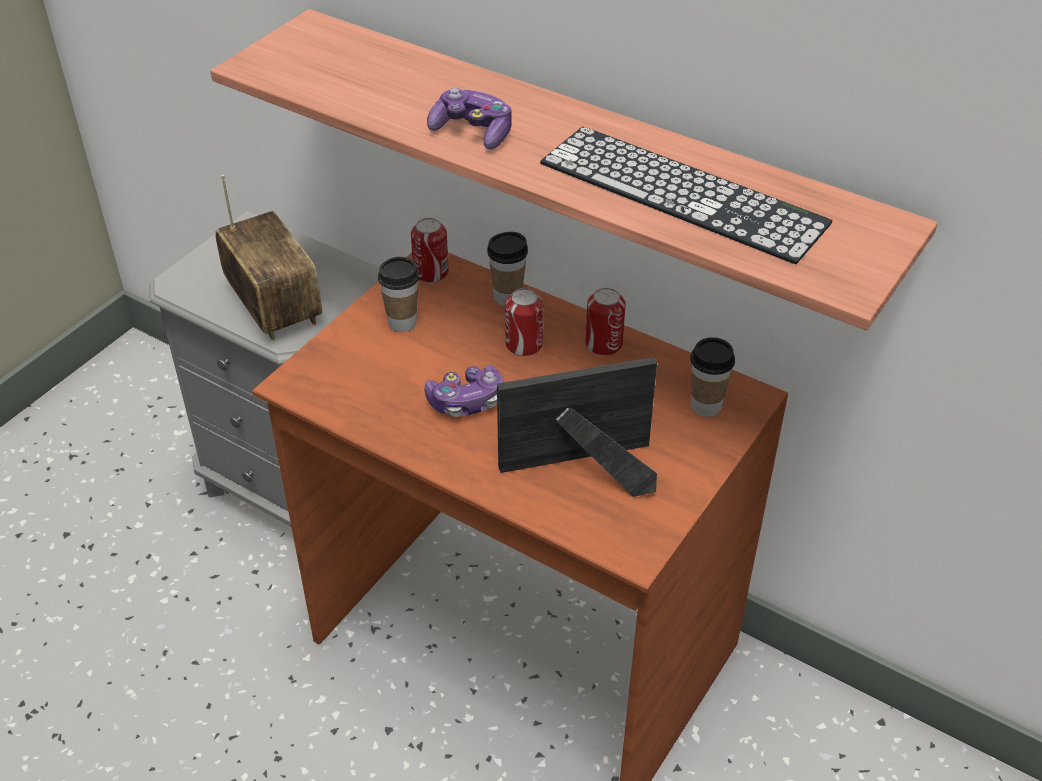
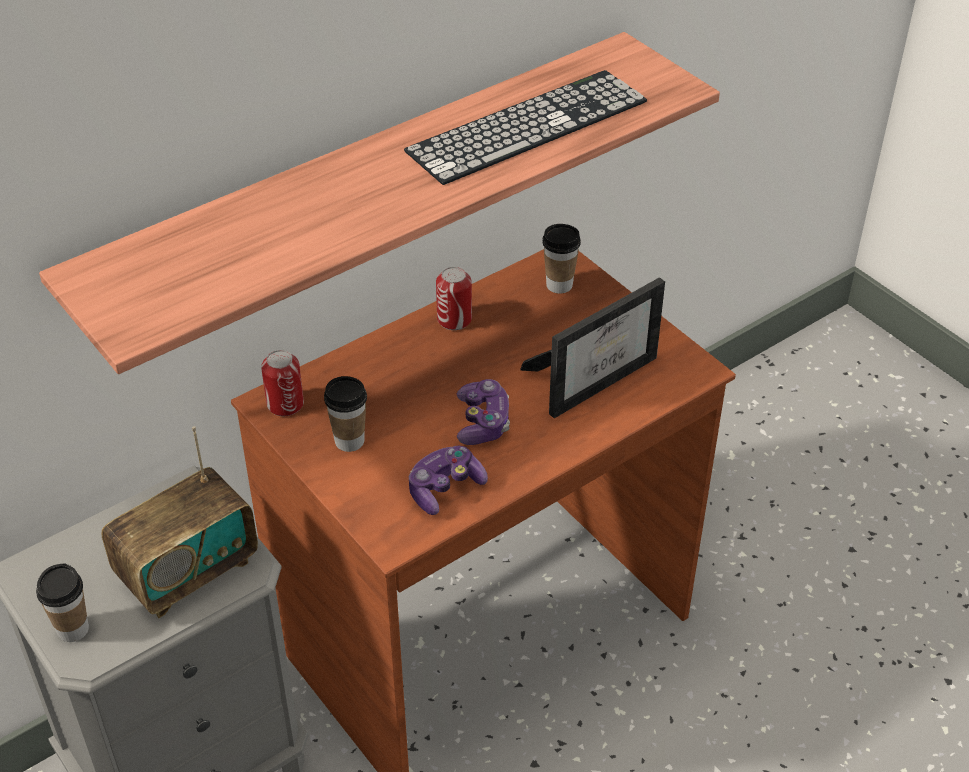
camera: 70 degrees left, 0 degrees up
(274, 307) = (188, 572): radio -> radio turned 150 degrees clockwise
(473, 132) = (367, 211): game controller -> game controller (445, 488)
(508, 297) = (355, 361): cup -> cup (73, 629)
(524, 344) = (427, 367): can -> none
(575, 468) = (596, 377): picture frame -> picture frame turned 135 degrees counterclockwise

